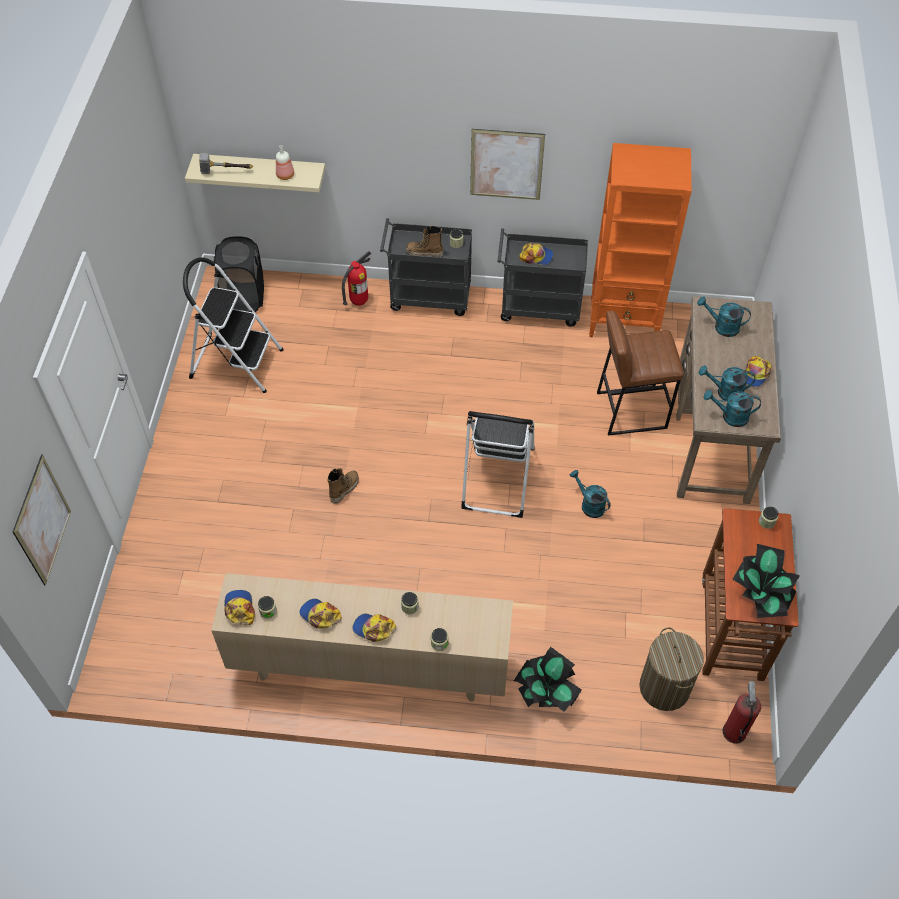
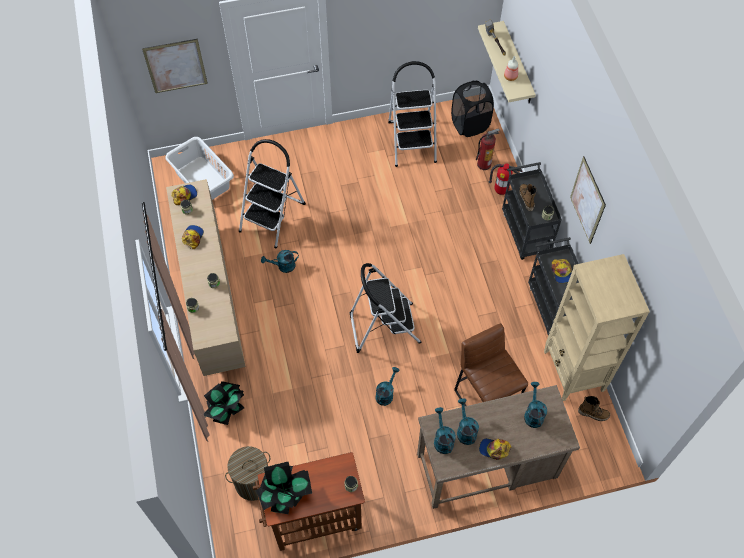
camera: 70 degrees right, 5 degrees up
(157, 627) = (203, 179): none -> white laundry basket
(271, 553) = (274, 216): none -> step ladder
(344, 489) = (337, 239): boot -> boot (593, 413)
(357, 564) = (283, 266): none -> turquoise watering can
(373, 629) = (192, 269): cap -> none
(624, 320) = (573, 372): orange bookcase -> beige bookcase
(734, 732) = (233, 538): fire extinguisher -> fire extinguisher (484, 164)

